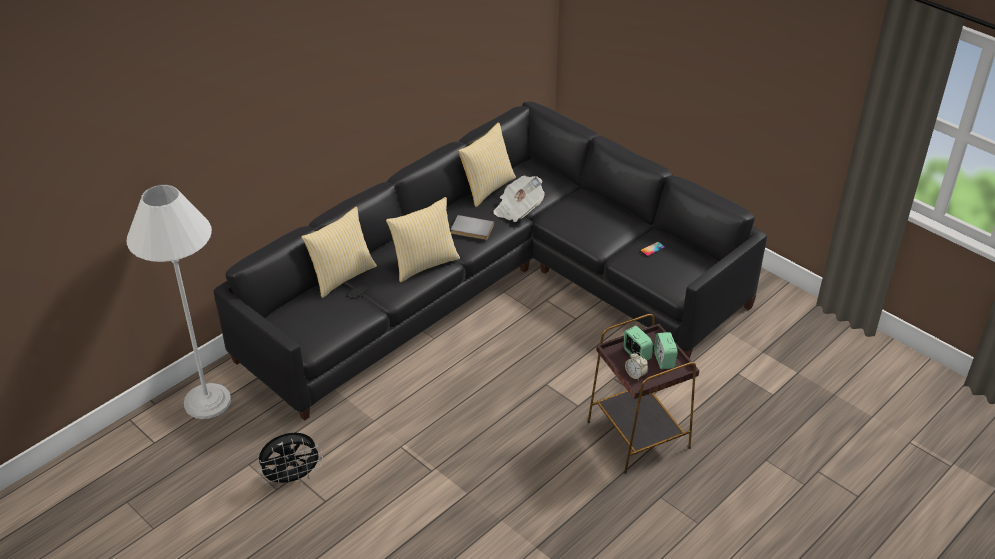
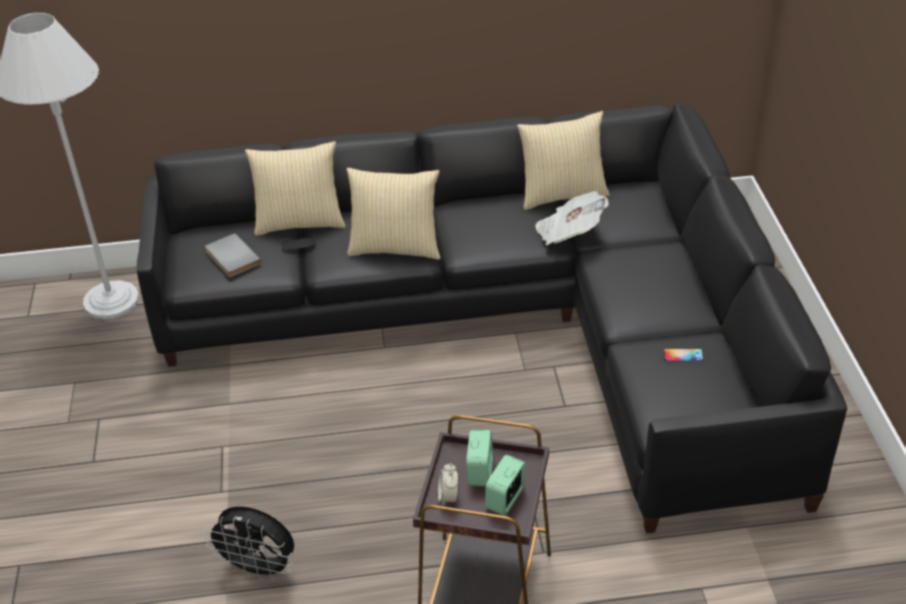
camera: 40 degrees right, 0 degrees up
(292, 478) = (93, 419): black fan -> black fan (259, 569)
(471, 230) = (489, 233): grey book -> grey book (231, 258)

